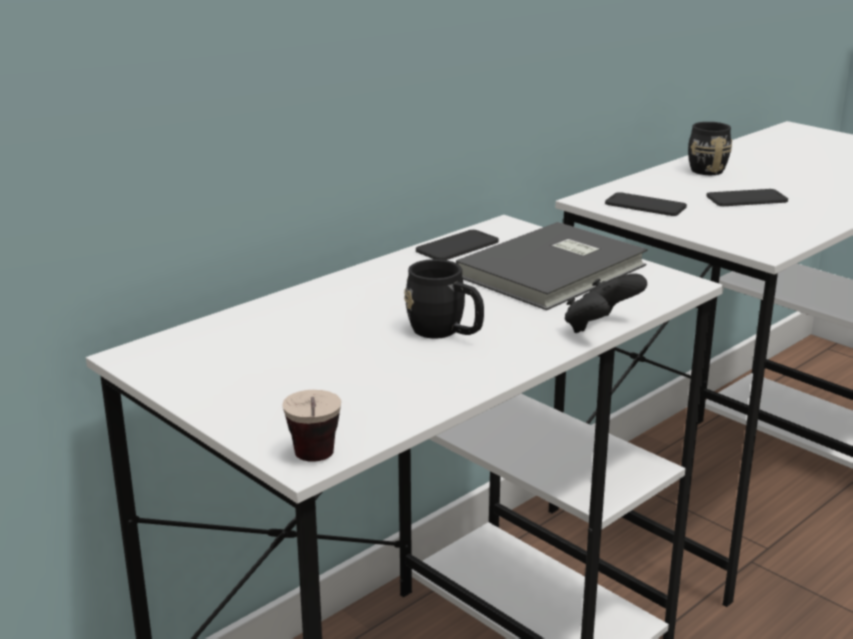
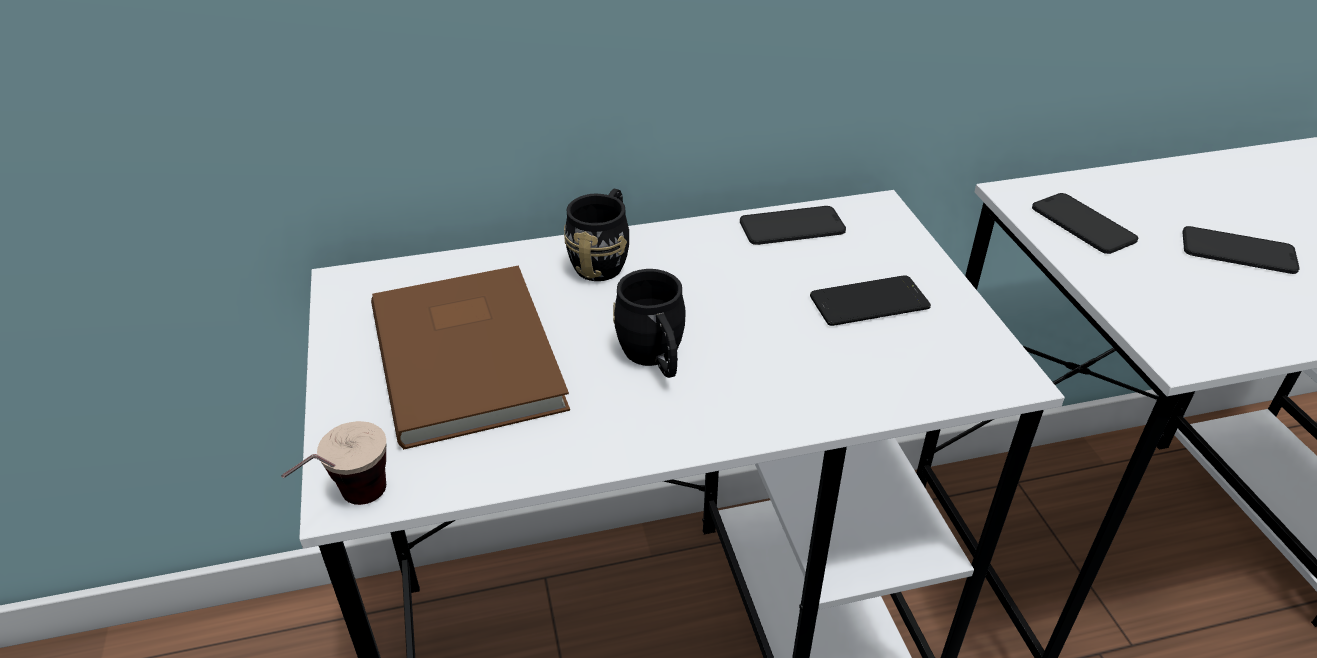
camera: 30 degrees right, 15 degrees up
(301, 366) = (472, 354): none -> brown book
(557, 271) = (869, 302): grey book -> phone
(600, 328) = (833, 416): black game controller -> none
(703, 168) = (1224, 178): black mug -> black mug (604, 259)

